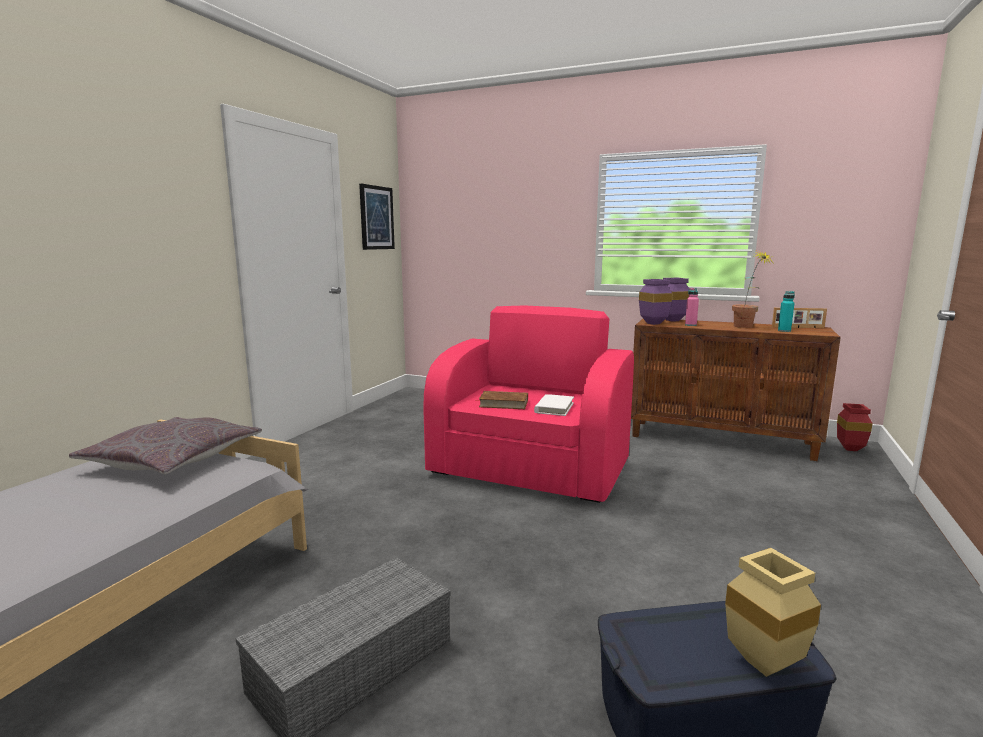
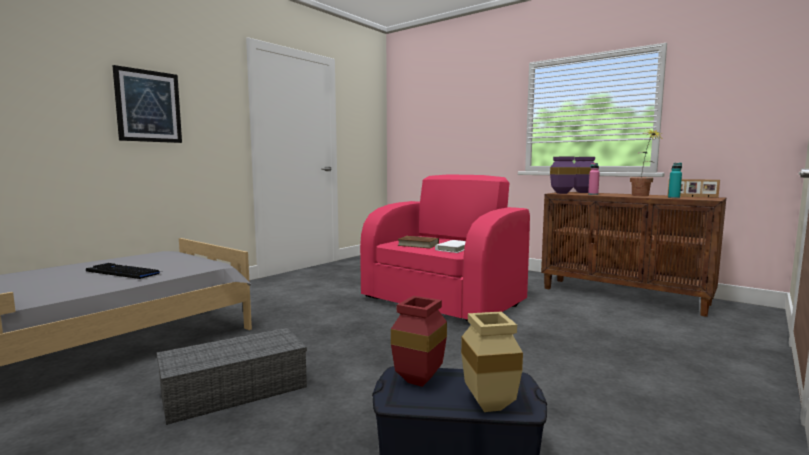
camera: 15 degrees right, 5 degrees down
(118, 503) = (124, 272): none -> keyboard
(174, 459) = (174, 257): grey pillow -> none
(376, 218) = (365, 119): picture -> picture (148, 106)
(848, 448) = (748, 311): red vase -> red vase (418, 379)

